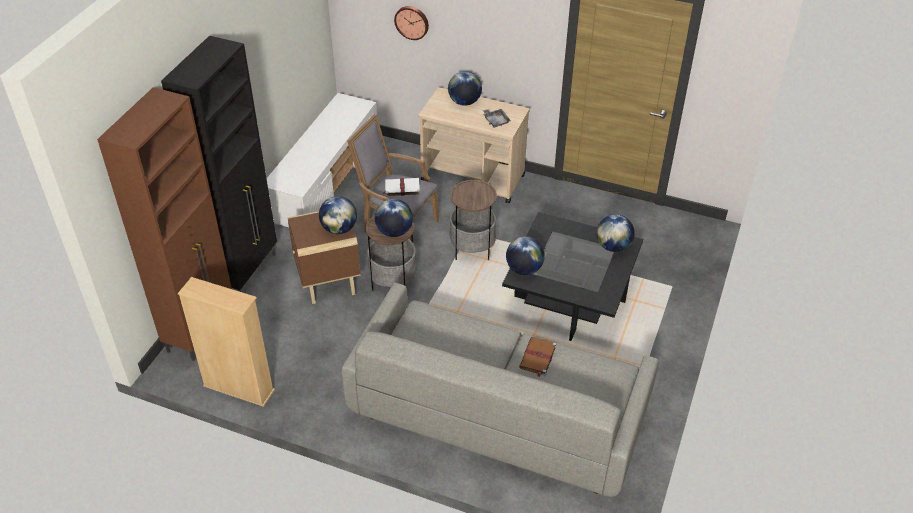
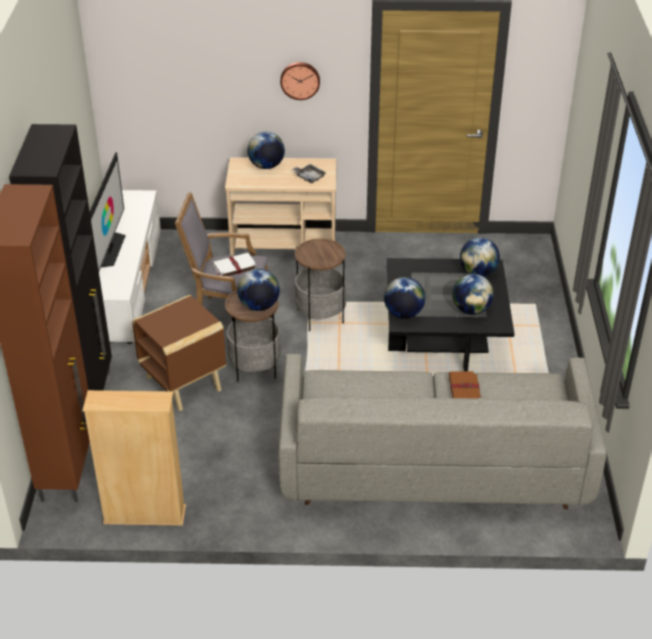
camera: 20 degrees left, 5 degrees down
(309, 147) = (108, 249): none -> television
(339, 229) = (197, 317): globe -> globe (471, 310)
(412, 22) = (193, 90): wall clock -> wall clock (300, 80)

